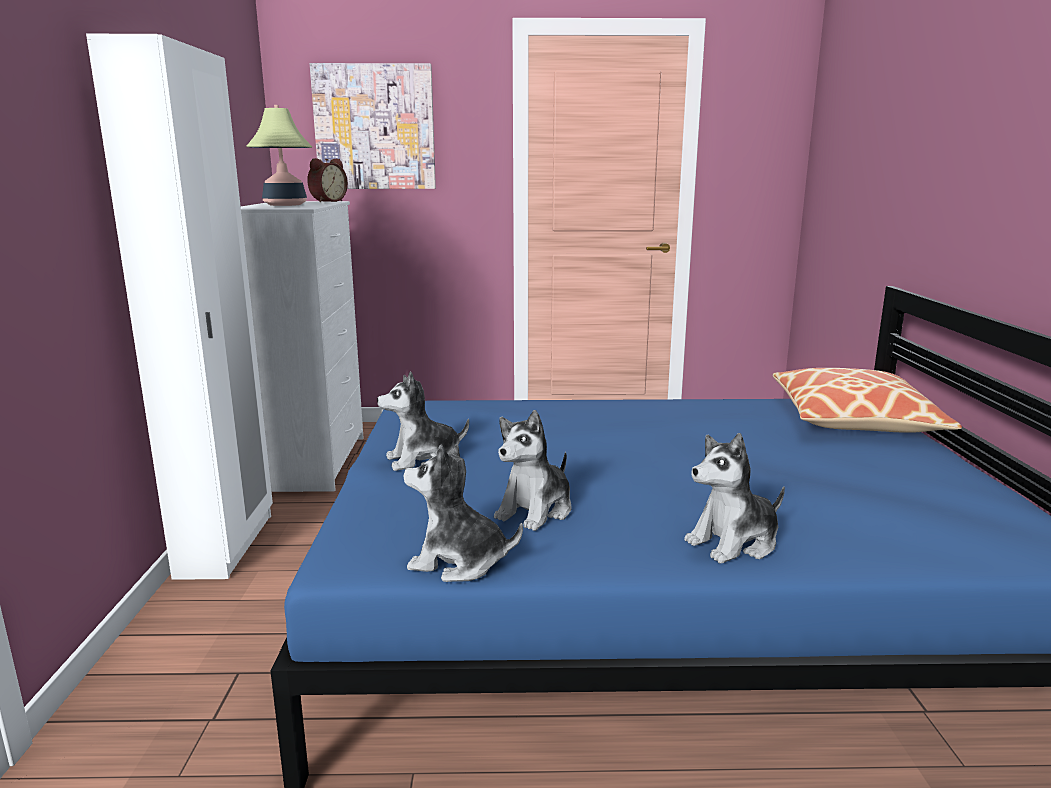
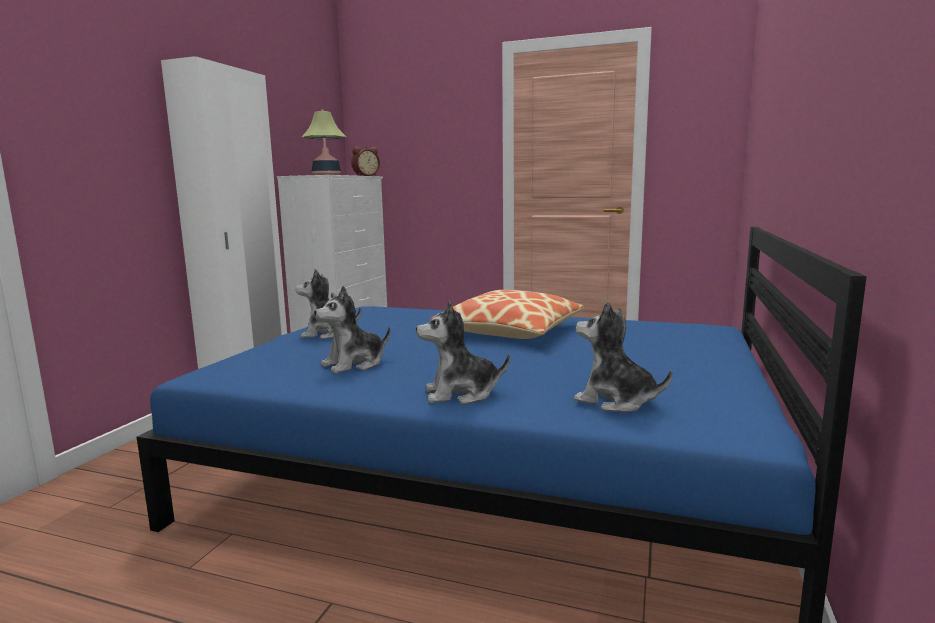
camera: 20 degrees right, 5 degrees down
(375, 127) = (409, 127): picture -> none
(458, 562) = (262, 383): plush toy -> plush toy (615, 401)
(854, 419) = (693, 336): pillow -> pillow (511, 330)

